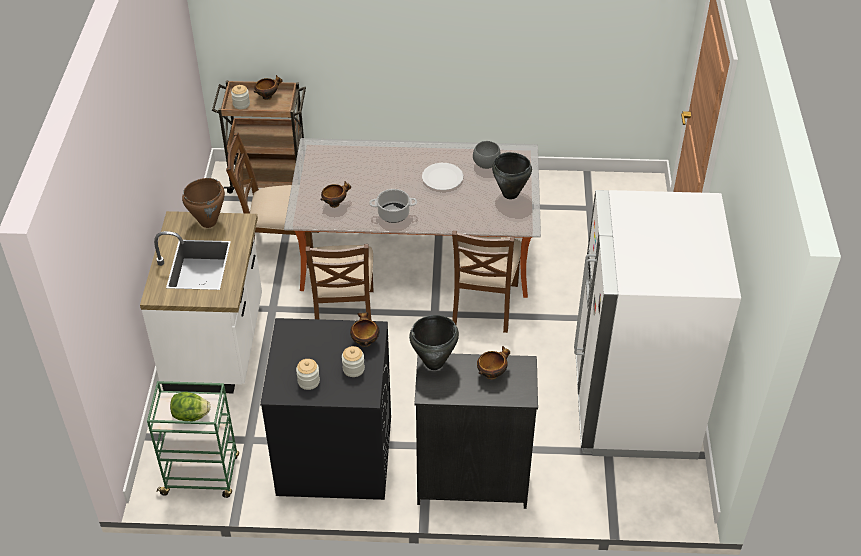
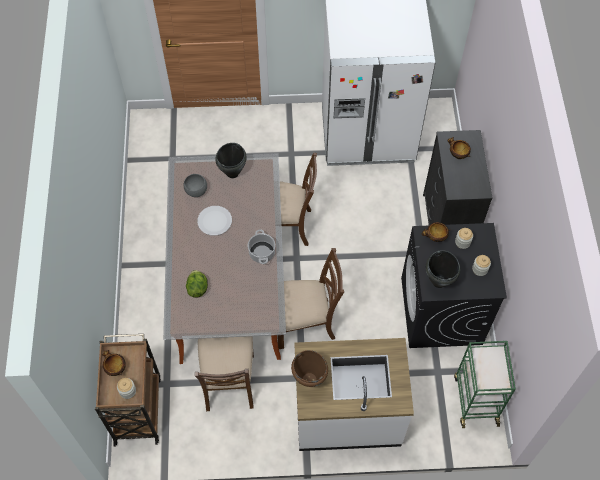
camera: 95 degrees left, 15 degrees up
(191, 416) = (494, 366): lettuce -> lettuce (197, 288)
(335, 203) = (252, 297): bowl -> none
(434, 363) = (455, 189): black cooking pot -> black cooking pot (439, 281)

